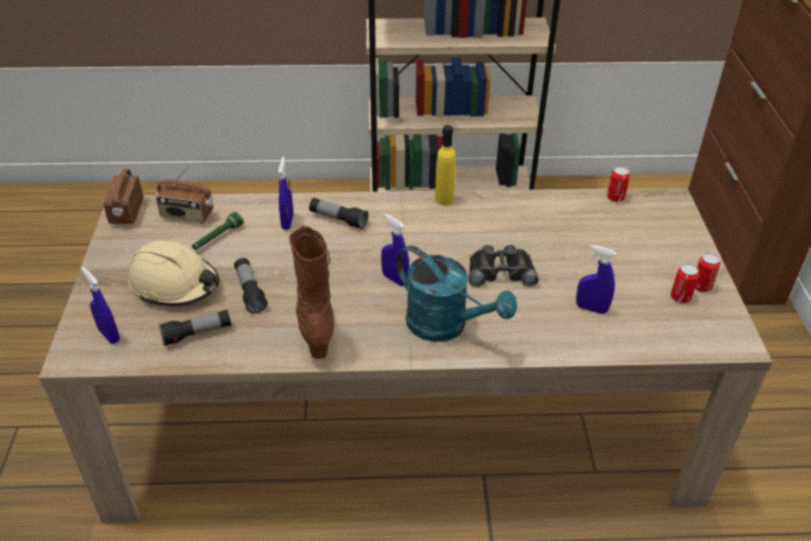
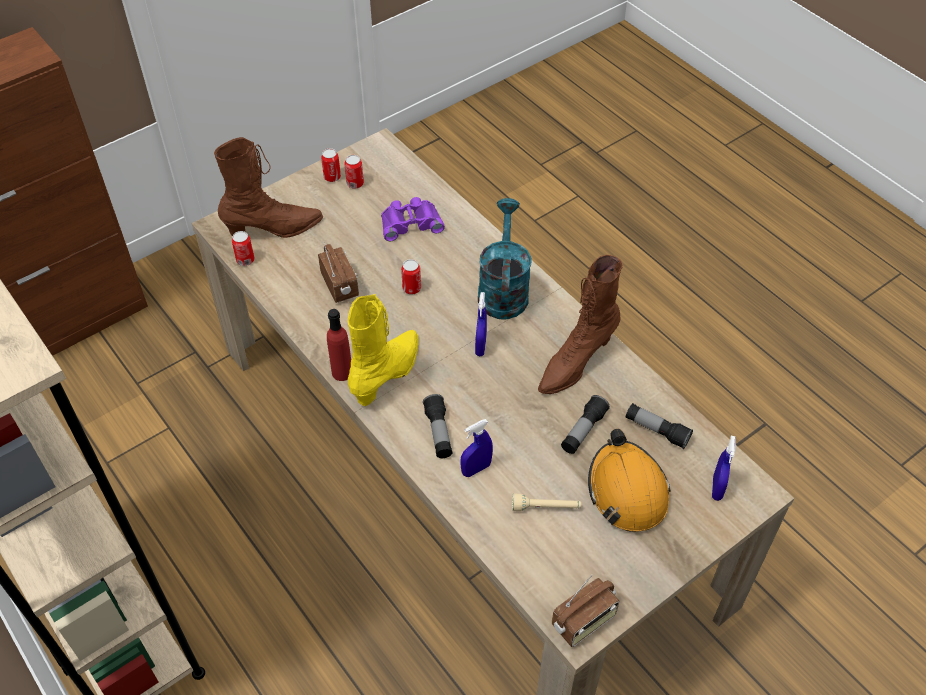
camera: 125 degrees left, 10 degrees up
(175, 284) = (627, 490): beige hard hat -> orange hard hat
(187, 216) = (541, 560): radio -> radio (340, 285)
(217, 238) = (546, 507): green flashlight -> beige flashlight
(418, 219) = (387, 374): none -> yellow boot
(444, 199) = (342, 372): yellow bottle -> red bottle
(500, 271) = (411, 288): black binoculars -> can
(591, 308) = (410, 222): blue spray bottle -> purple binoculars
(645, 225) = (274, 229): none -> brown boot

